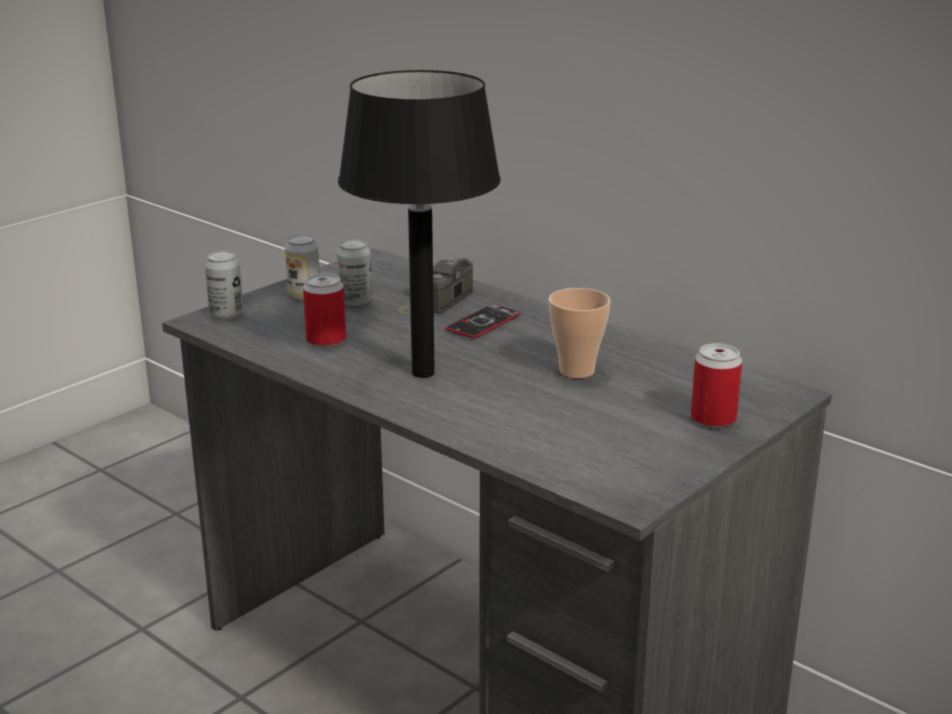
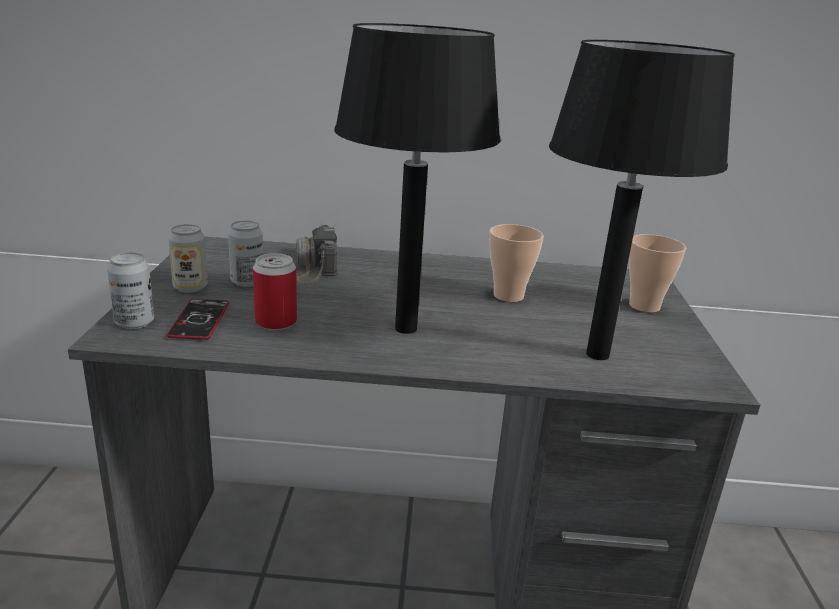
camera: 40 degrees left, 0 degrees up
(483, 323) = (382, 276): phone -> phone (199, 320)
(561, 442) = (596, 354): none -> black table lamp
(713, 419) = (644, 306): can -> cup

